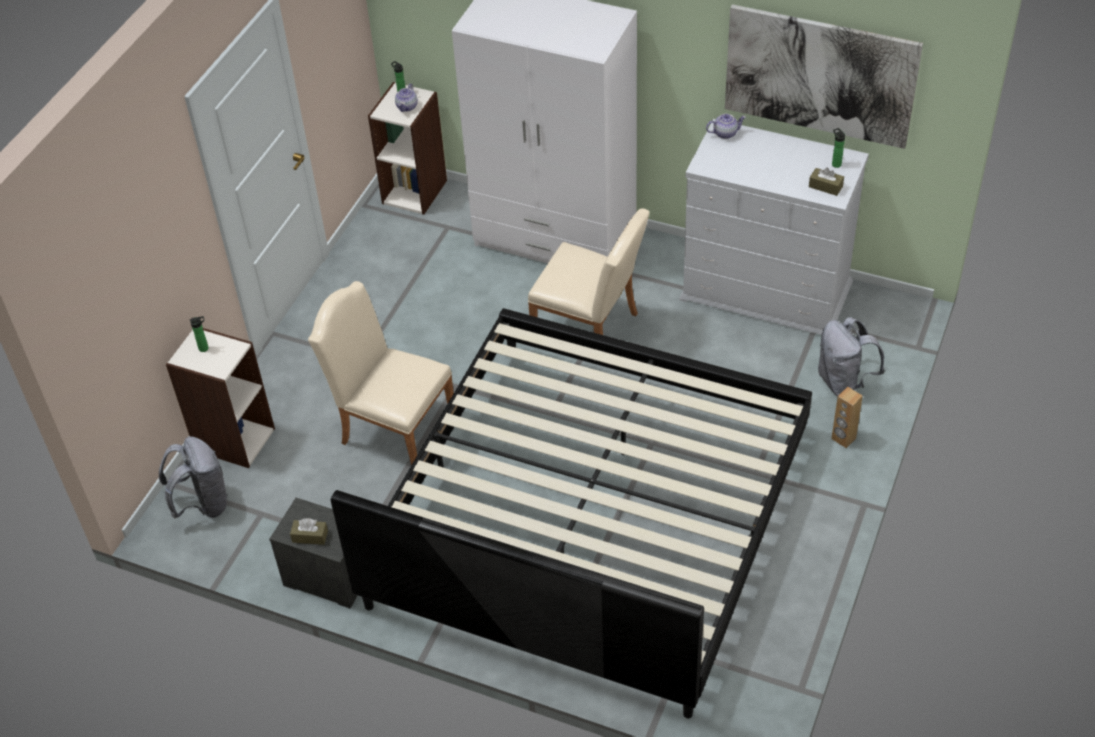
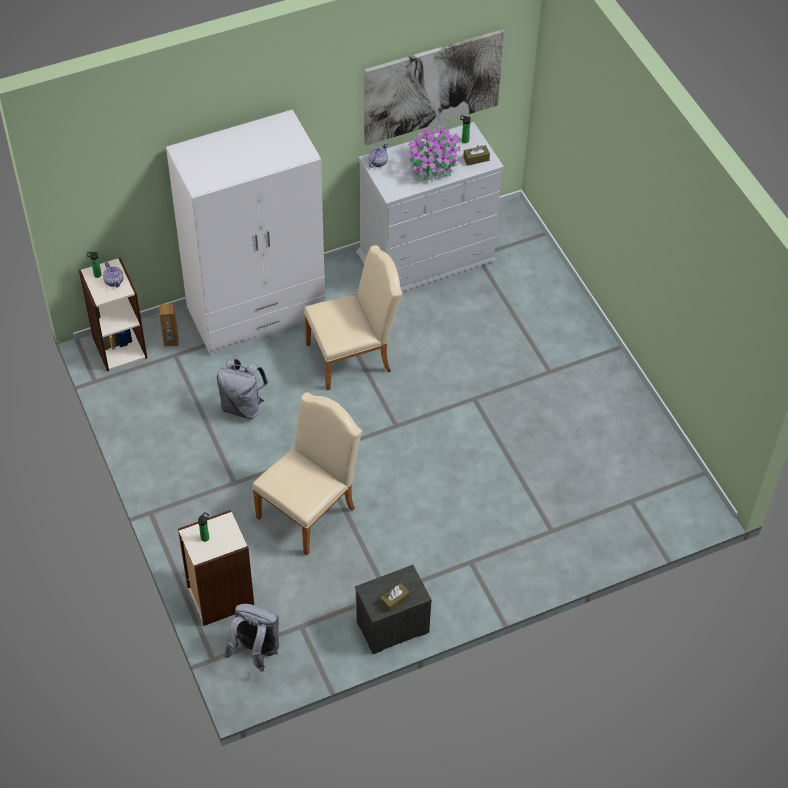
camera: 50 degrees left, 5 degrees up
(392, 426) = (310, 508): beige chair -> beige chair turned 150 degrees clockwise
(590, 518) = (495, 469): bed -> none
(772, 167) = (432, 166): none -> potted plant
(843, 439) = (571, 316): brown speaker -> brown speaker (171, 341)
(844, 383) = (534, 283): grey backpack -> grey backpack (243, 406)

